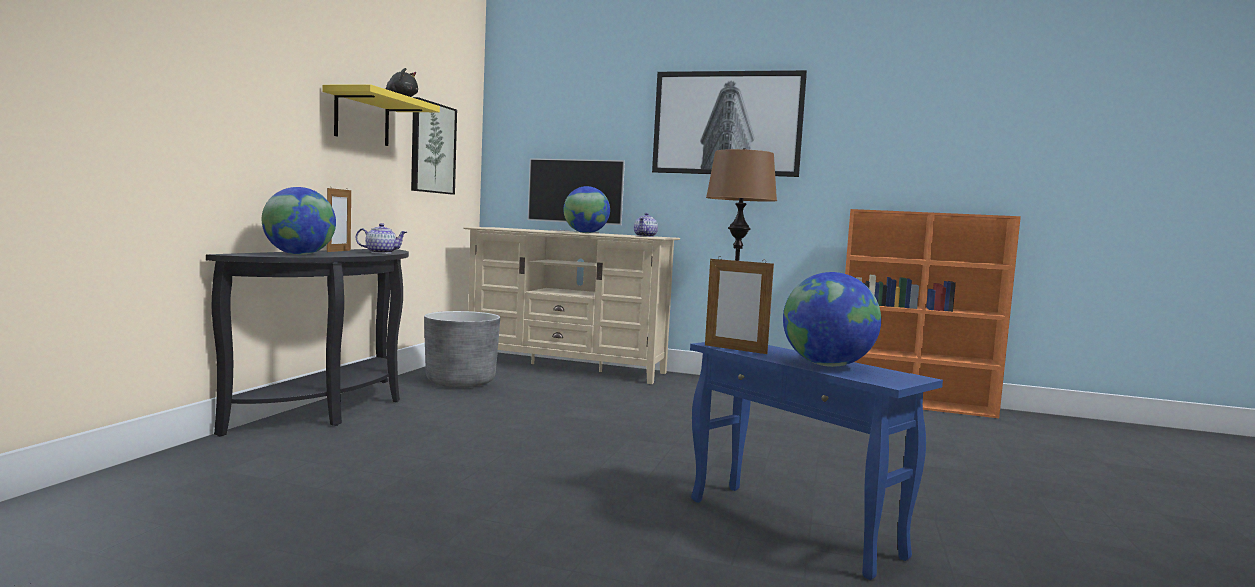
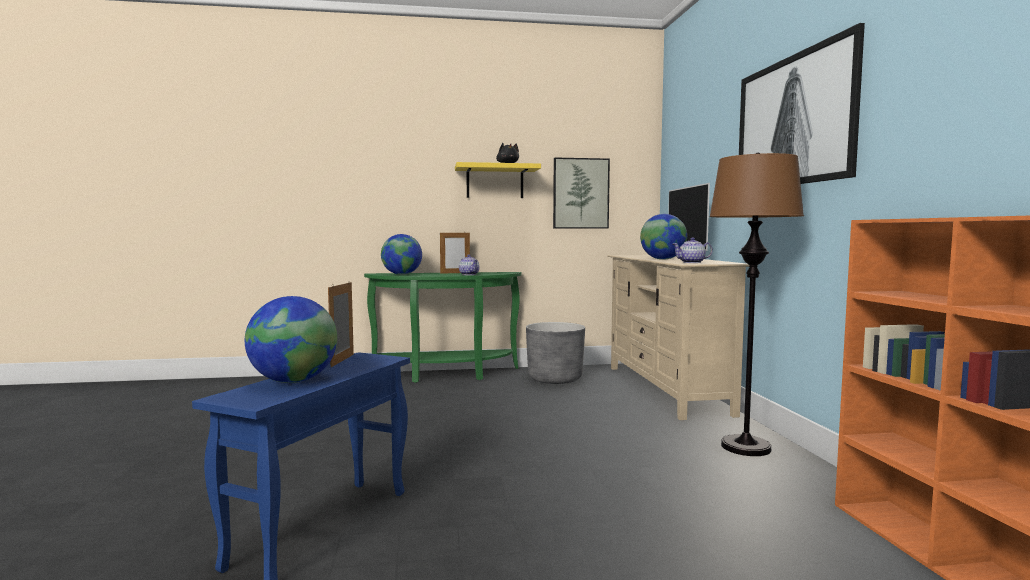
camera: 65 degrees right, 0 degrees up
(337, 408) = (446, 375): black console table -> green console table

